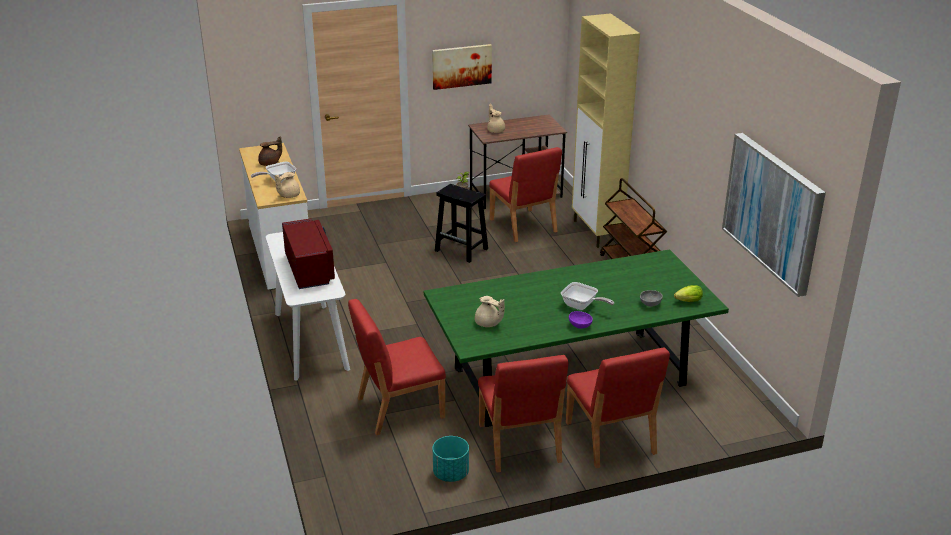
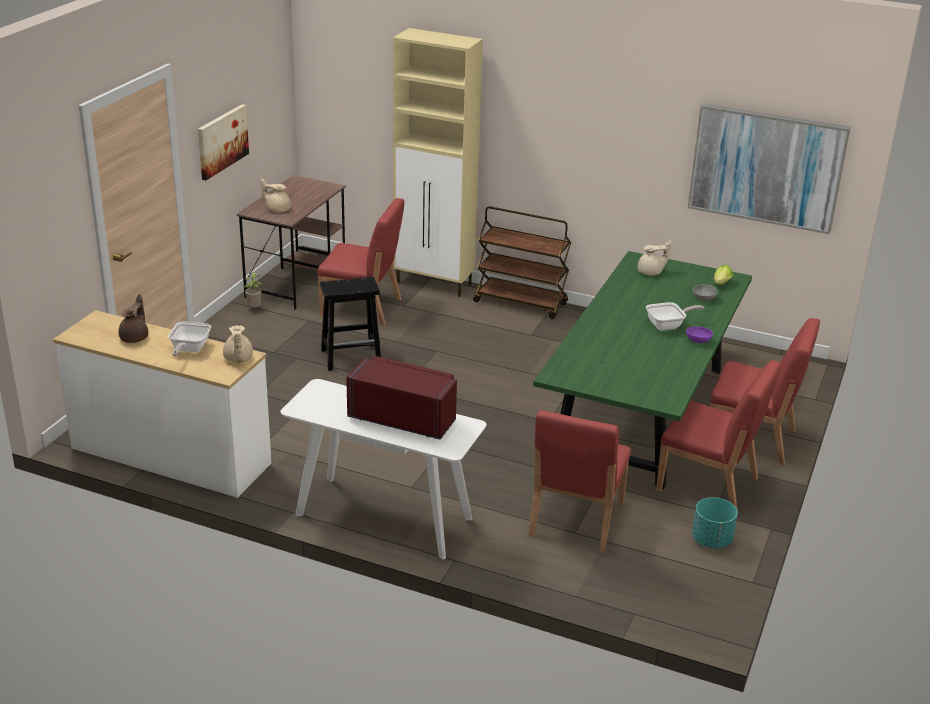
camera: 50 degrees left, 0 degrees up
(488, 324) = (639, 377): beige teapot -> beige teapot (651, 272)

